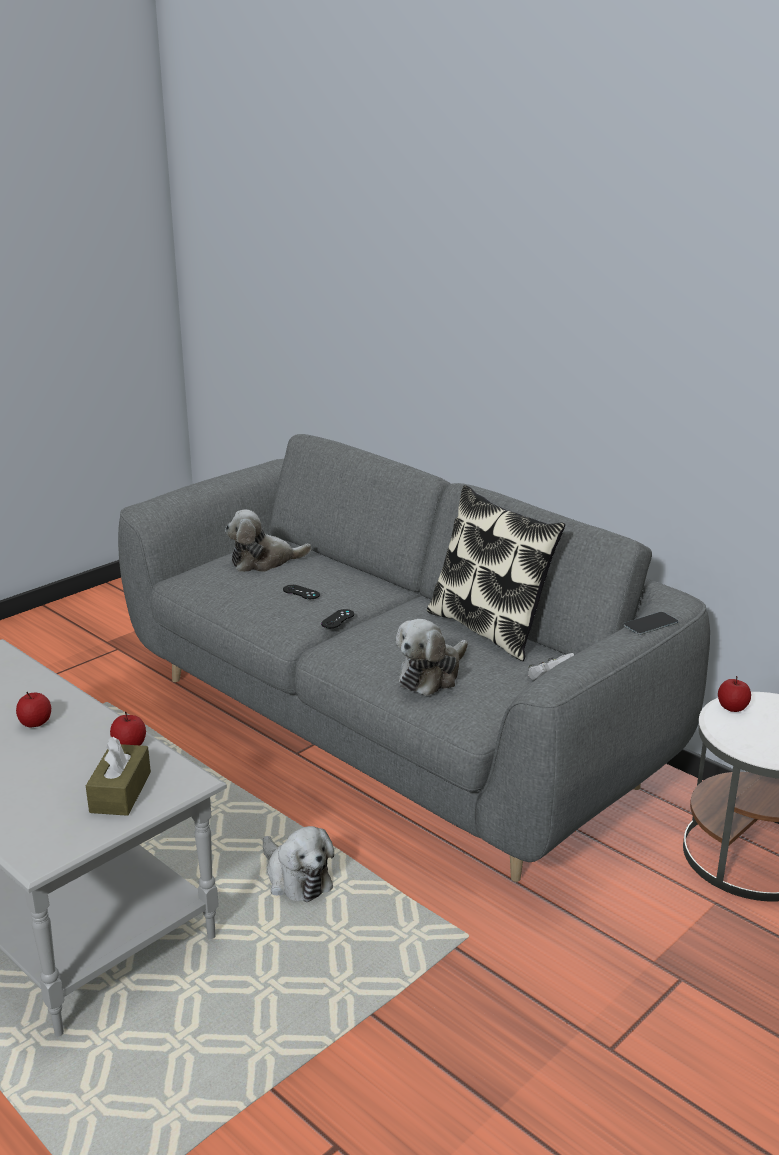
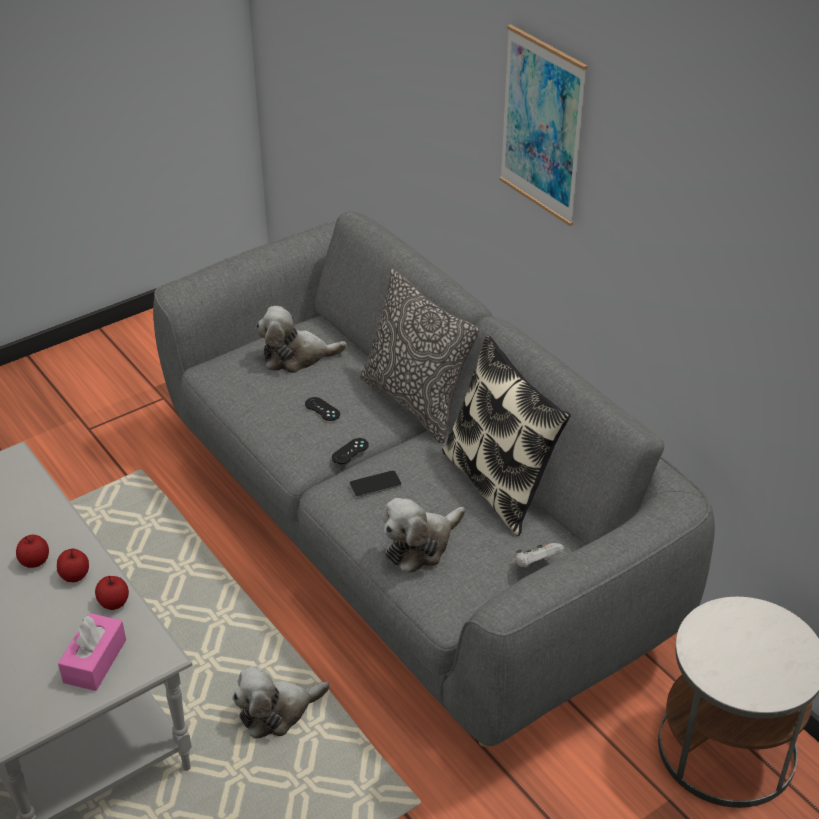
camera: 10 degrees right, 15 degrees up
(120, 792) = (95, 661): brown tissue box -> pink tissue box
(296, 878) = (277, 712): plush toy -> plush toy turned 90 degrees clockwise
(387, 584) = (415, 403): none -> pillow
(491, 298) = (542, 126): none -> picture
(650, 624) = (639, 534): phone -> phone (375, 484)
(732, 707) = (718, 618): apple -> apple (75, 575)

